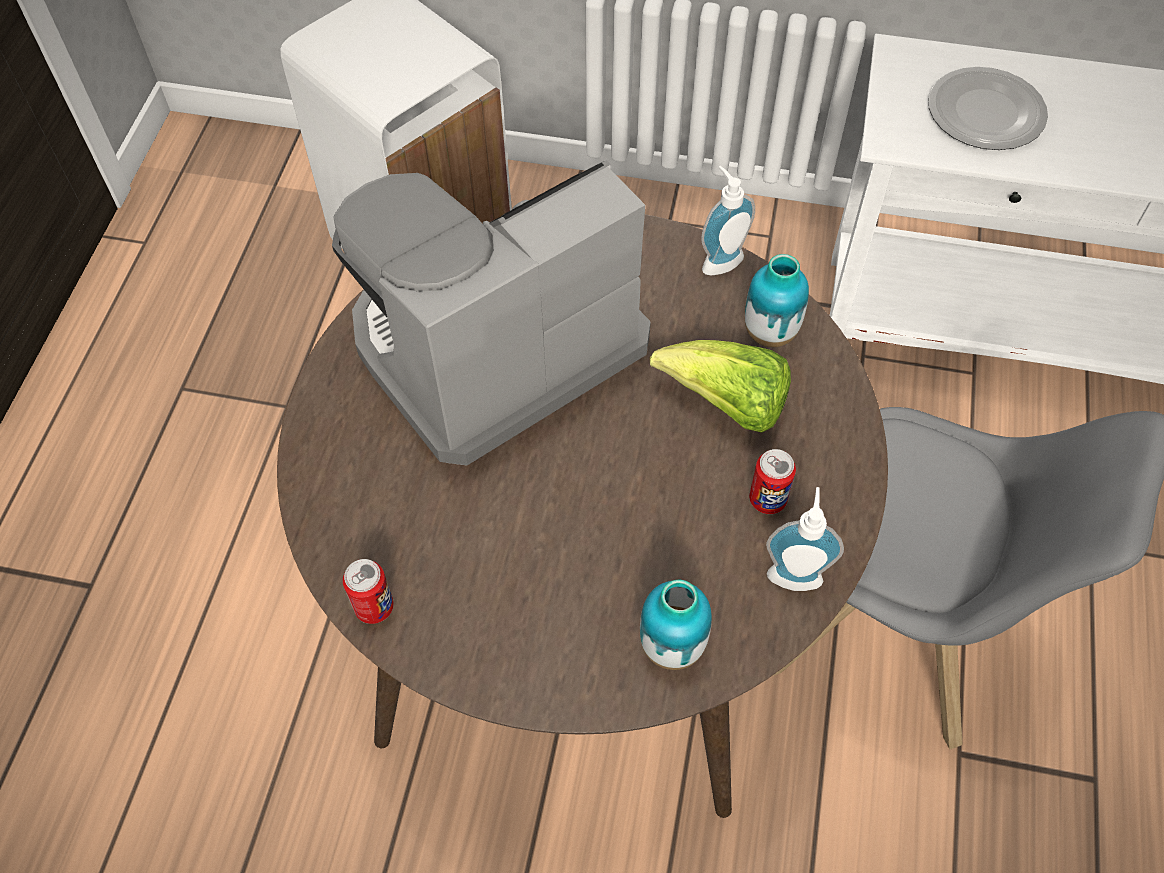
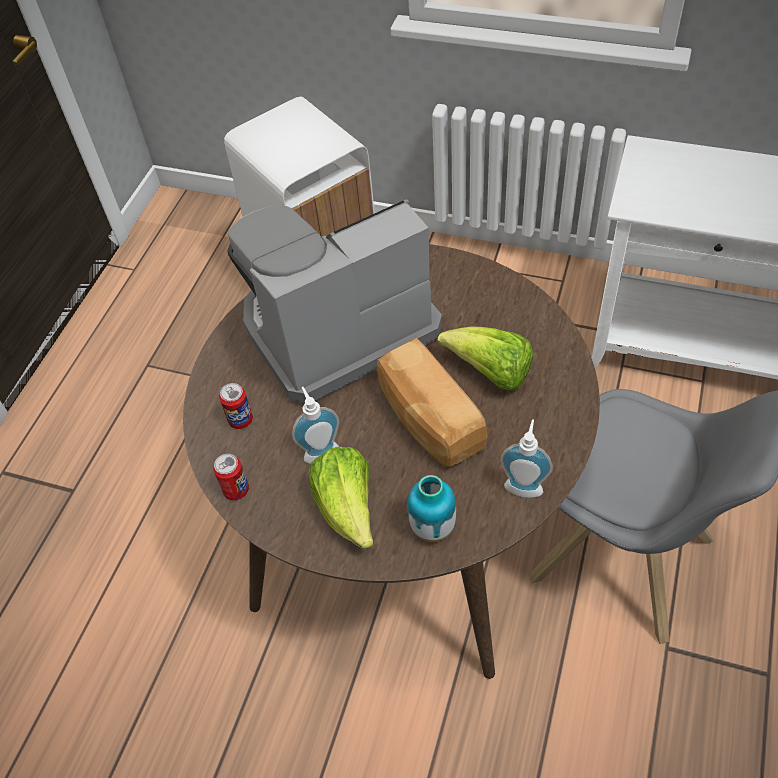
camera: 10 degrees right, 5 degrees down
(545, 625) = (348, 509): none -> lettuce
(646, 481) = (428, 420): none -> bread
(719, 260) = (497, 278): soap dispenser -> soap dispenser (320, 450)
(767, 499) = (511, 436): can -> can (240, 420)
(770, 333) = (526, 327): vase -> none
(985, 114) = (700, 190): plate -> none

